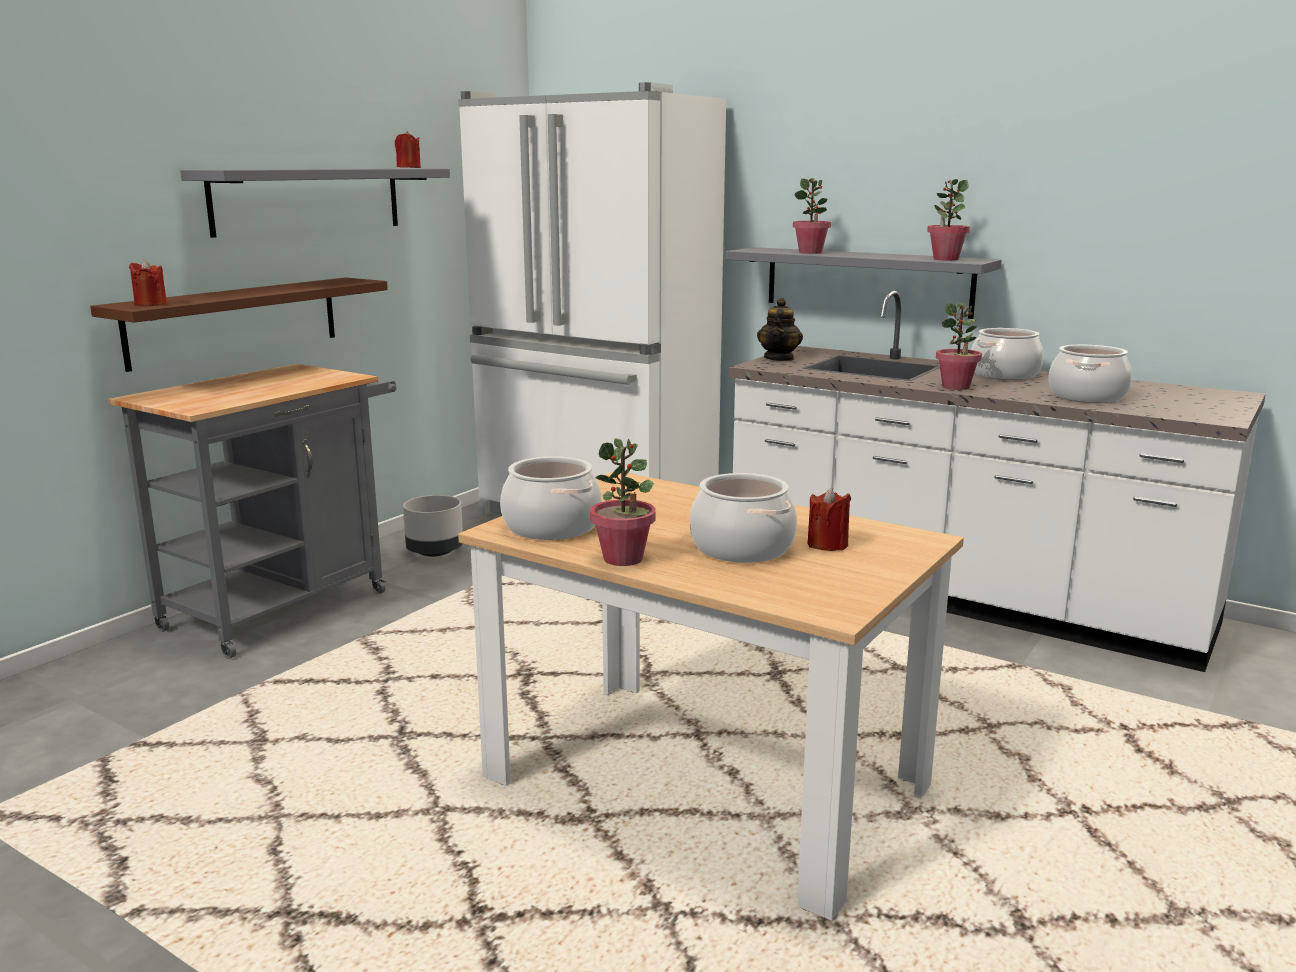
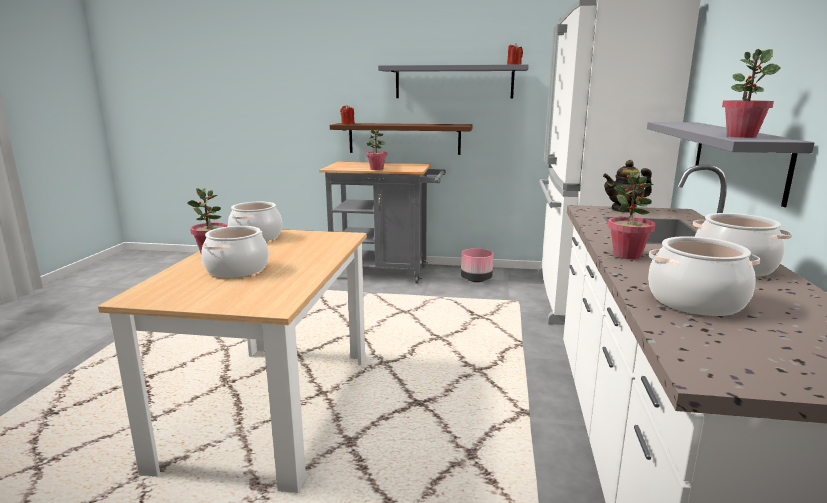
camera: 65 degrees right, 0 degrees up
(435, 552) = (476, 280): grey planter -> pink planter
(810, 252) = (687, 126): potted plant -> potted plant (376, 169)
(827, 545) = (250, 285): red candle -> none

